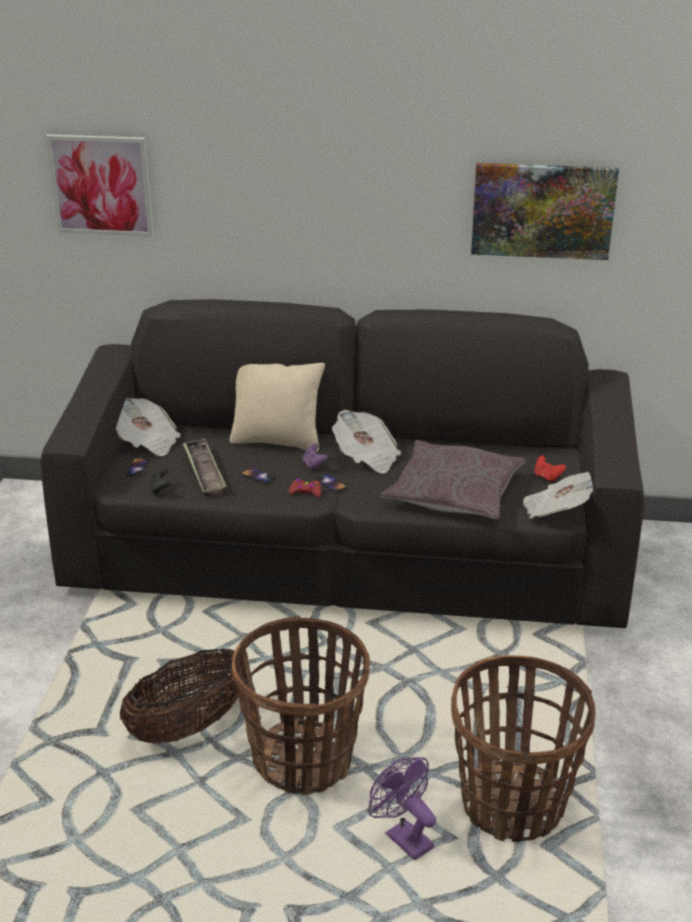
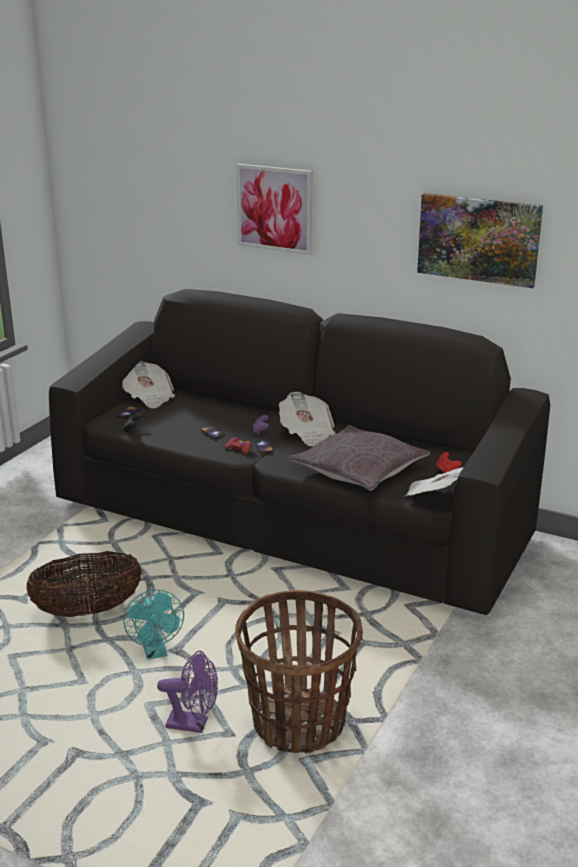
camera: 20 degrees right, 5 degrees down
(101, 185) = (146, 193): picture -> picture (274, 208)
(204, 471) = (174, 423): tray -> none
(277, 441) = (246, 412): beige pillow -> none
(303, 759) = (156, 652): basket -> turquoise fan
(403, 837) = (193, 724): purple fan -> purple fan turned 120 degrees clockwise

